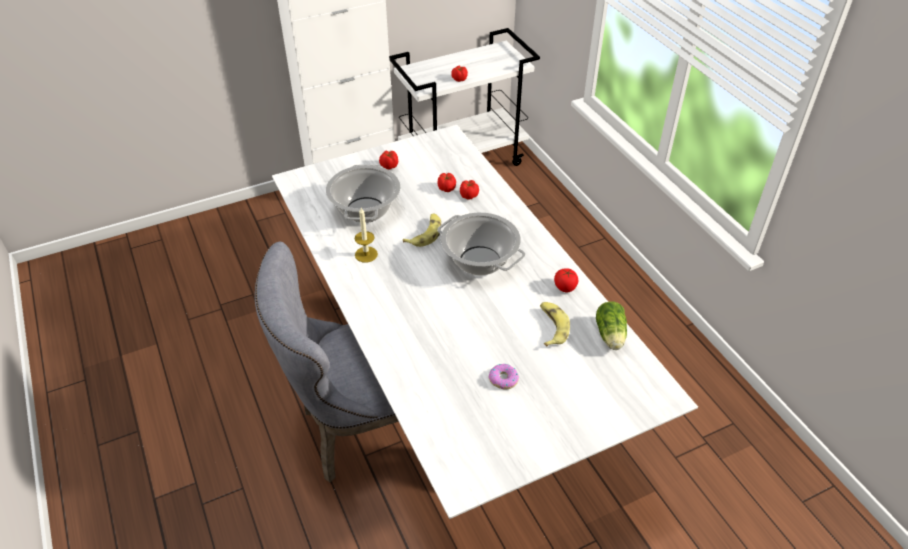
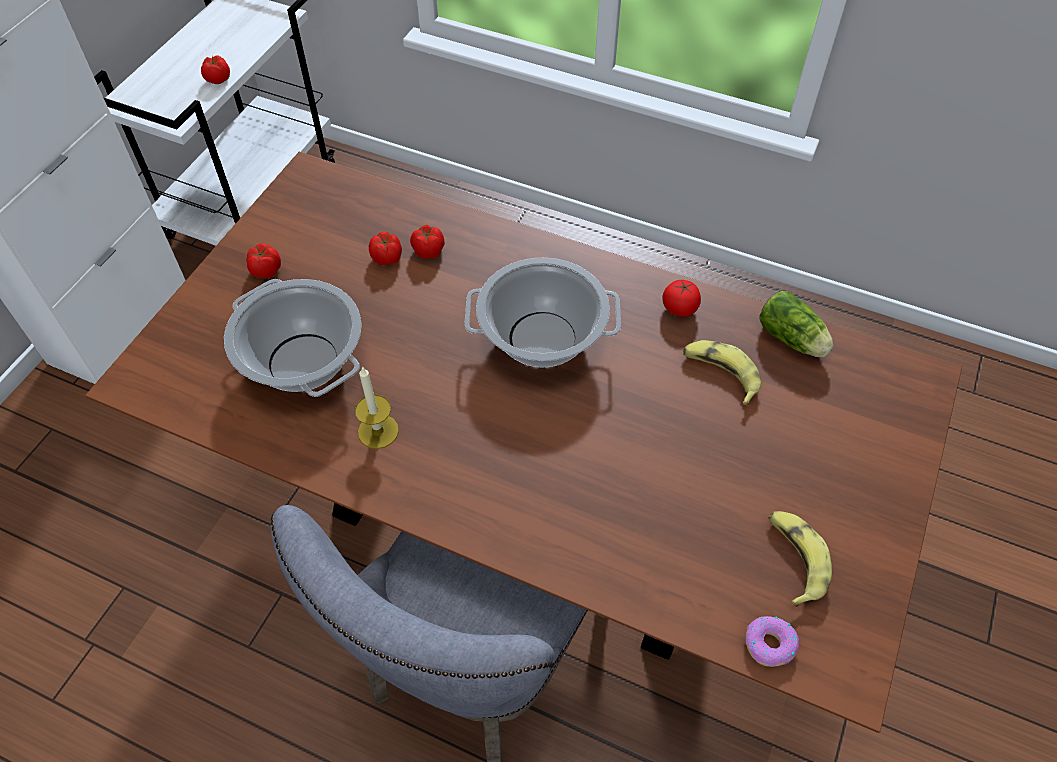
camera: 40 degrees left, 10 degrees up
(425, 234) = (429, 345): banana -> banana (794, 559)
(453, 385) = (528, 518): white dining table -> brown dining table
(503, 379) = (742, 488): donut -> donut (770, 644)

